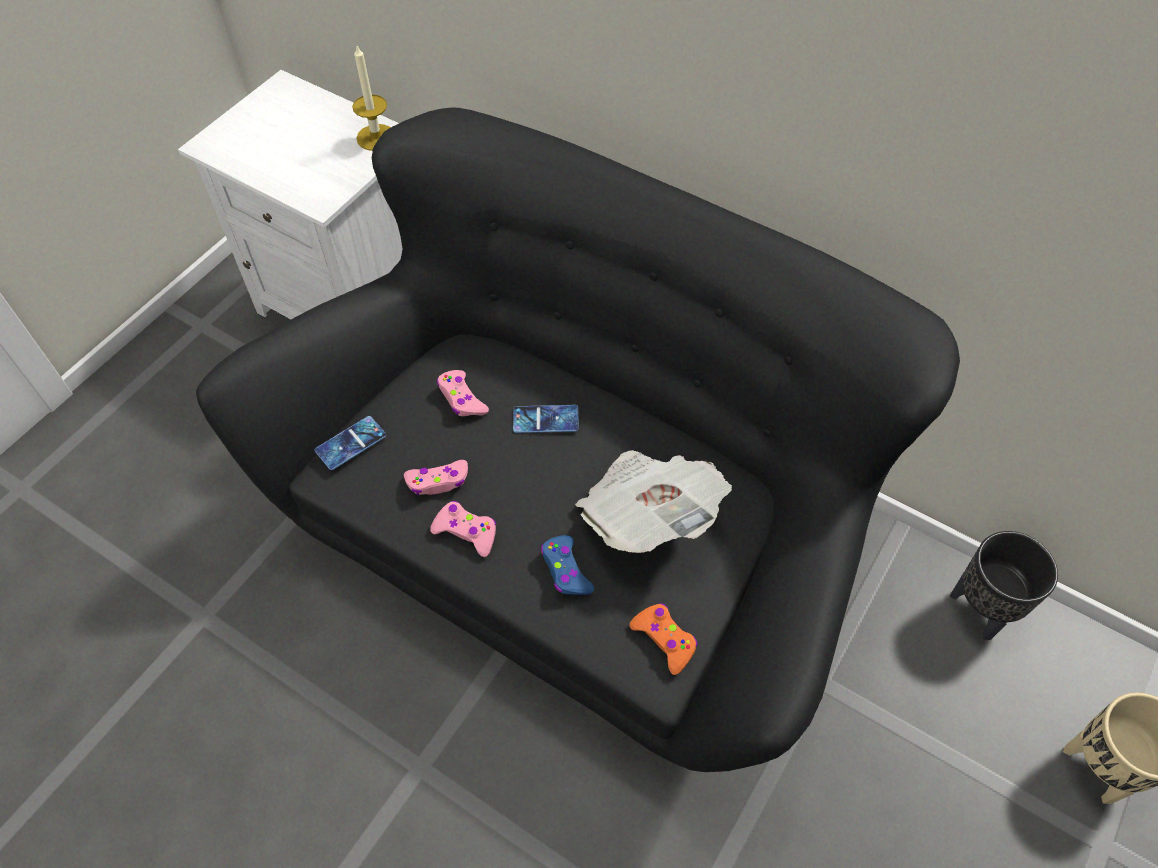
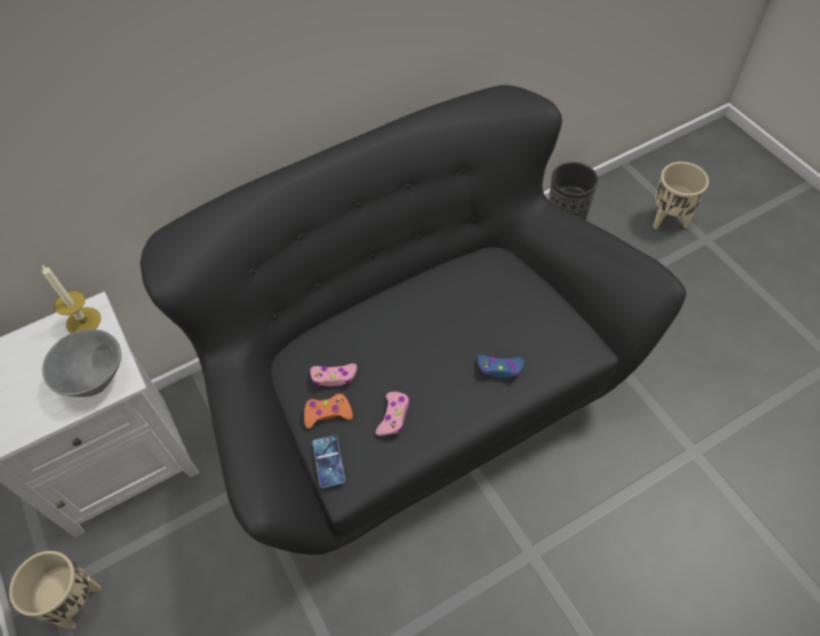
camera: 60 degrees left, 0 degrees up
(196, 350) = (78, 602): none -> beige planter
(315, 181) = (97, 378): none -> grey bowl
(466, 532) = (442, 414): pink game controller -> none
(545, 419) = (381, 335): phone -> none
(648, 514) = (483, 309): newspaper -> none
(664, 639) = (569, 337): orange game controller -> orange game controller (328, 413)

